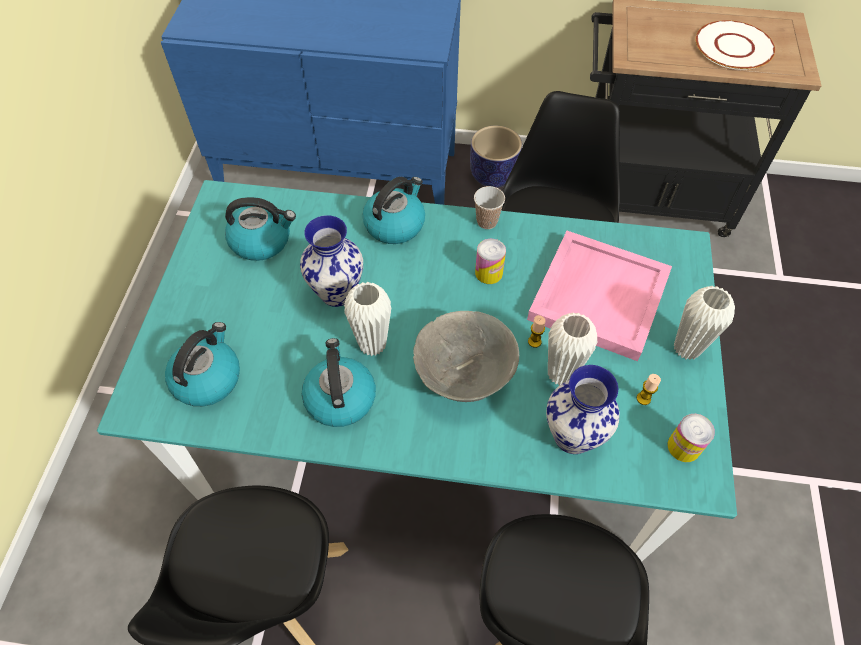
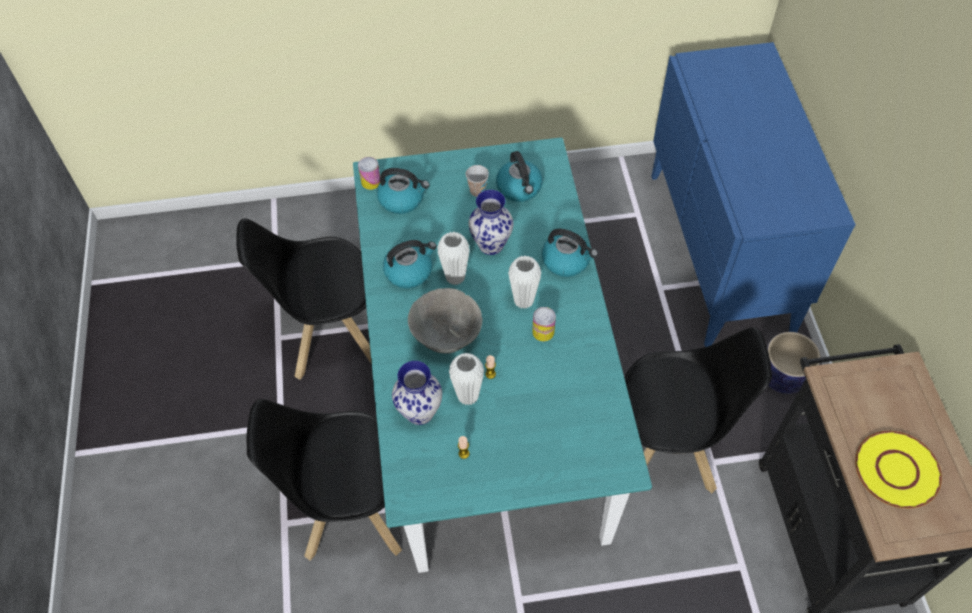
camera: 75 degrees right, 0 degrees up
(487, 221) = (594, 319): cup -> cup (477, 191)
(598, 296) = (548, 409): pink tray -> none
(683, 447) = (431, 485): can -> can (371, 182)
(687, 348) = (519, 479): white vase -> white vase (523, 301)
(733, 46) = (897, 470): white plate -> yellow plate

